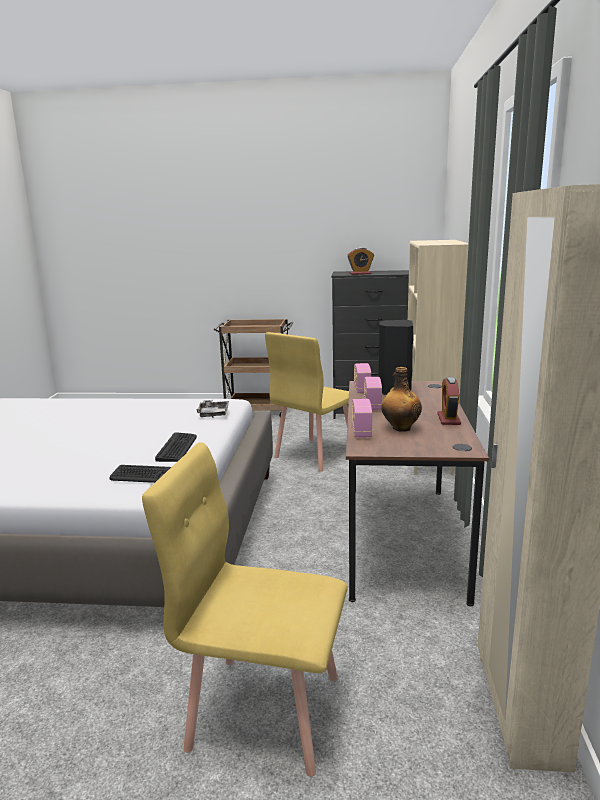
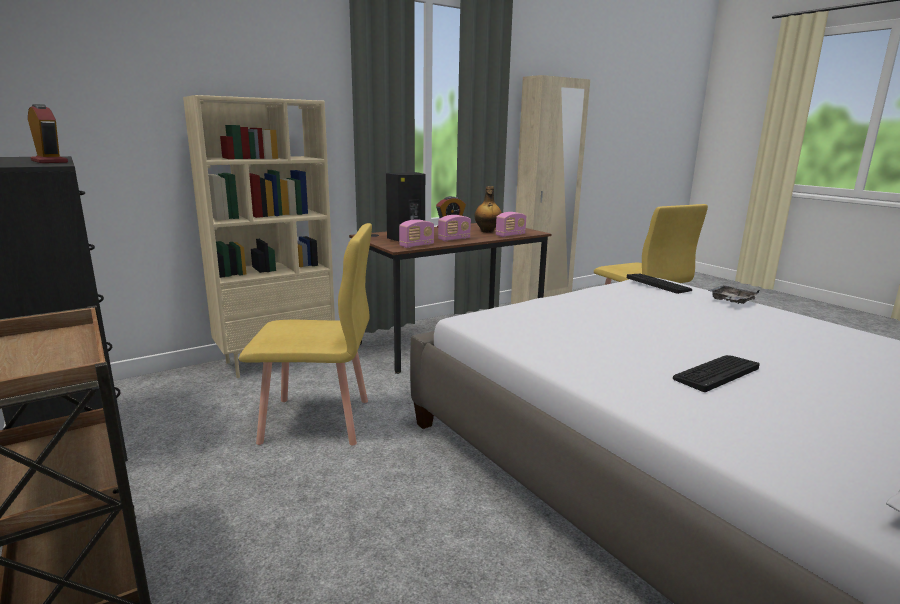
camera: 130 degrees left, 0 degrees up
(177, 448) = (610, 295): keyboard -> keyboard (715, 373)
(213, 413) = (520, 309): grey tray -> grey tray (731, 301)

